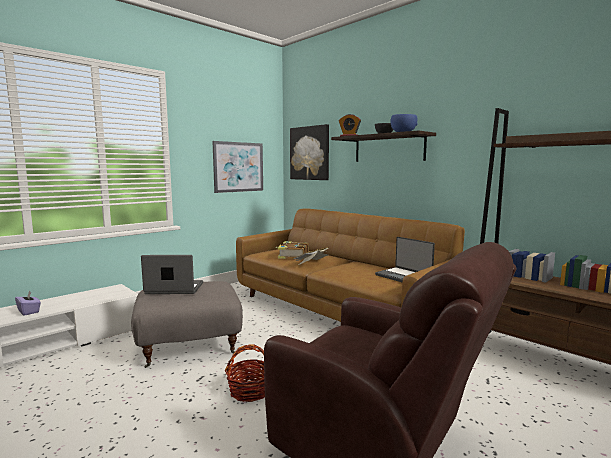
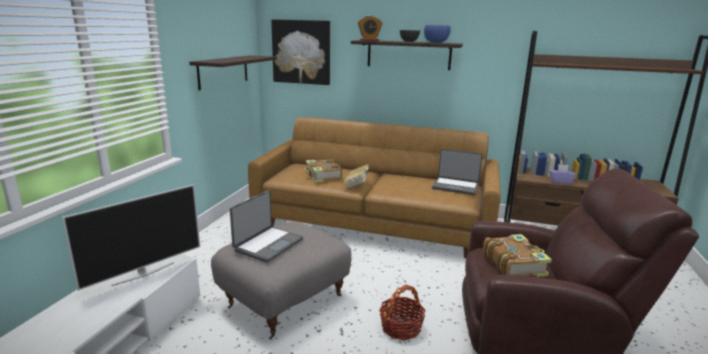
camera: 30 degrees left, 10 degrees up
(29, 311) = (81, 319): purple tissue box -> purple tissue box (560, 181)
(97, 296) = (143, 273): none -> television
(174, 289) = (268, 244): laptop -> laptop turned 150 degrees clockwise
(238, 167) = (223, 71): picture -> shelf
(350, 342) = (514, 264): none -> book

